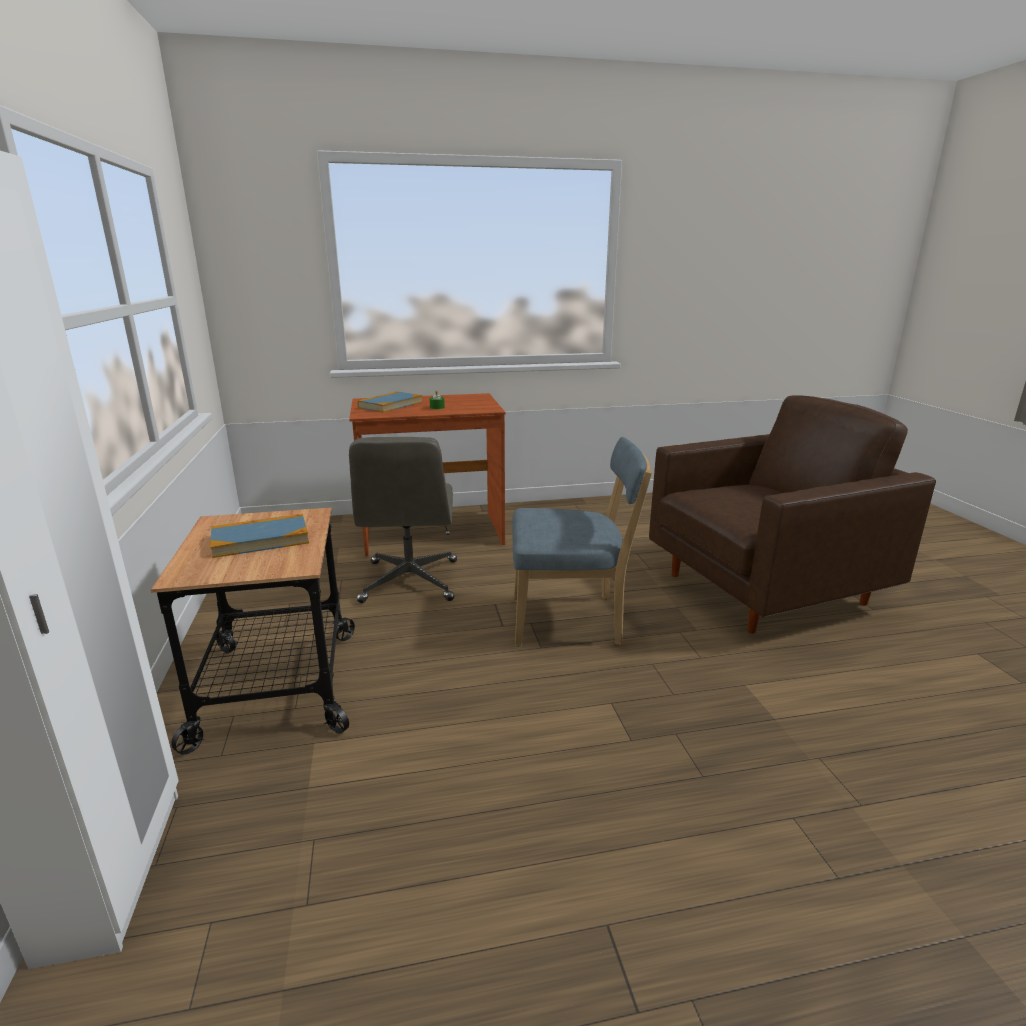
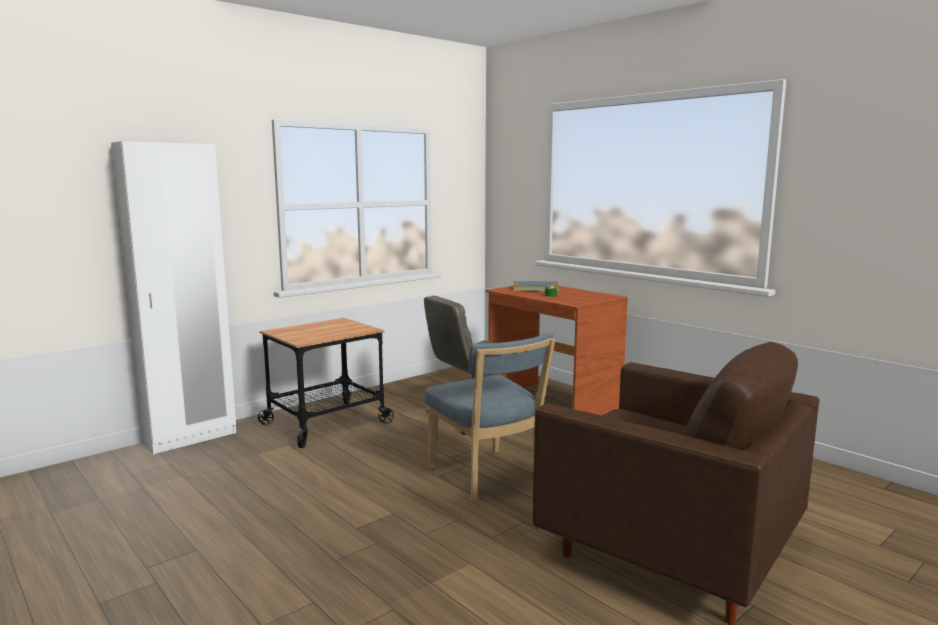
camera: 60 degrees right, 10 degrees down
(260, 539) = (326, 330): book -> none

